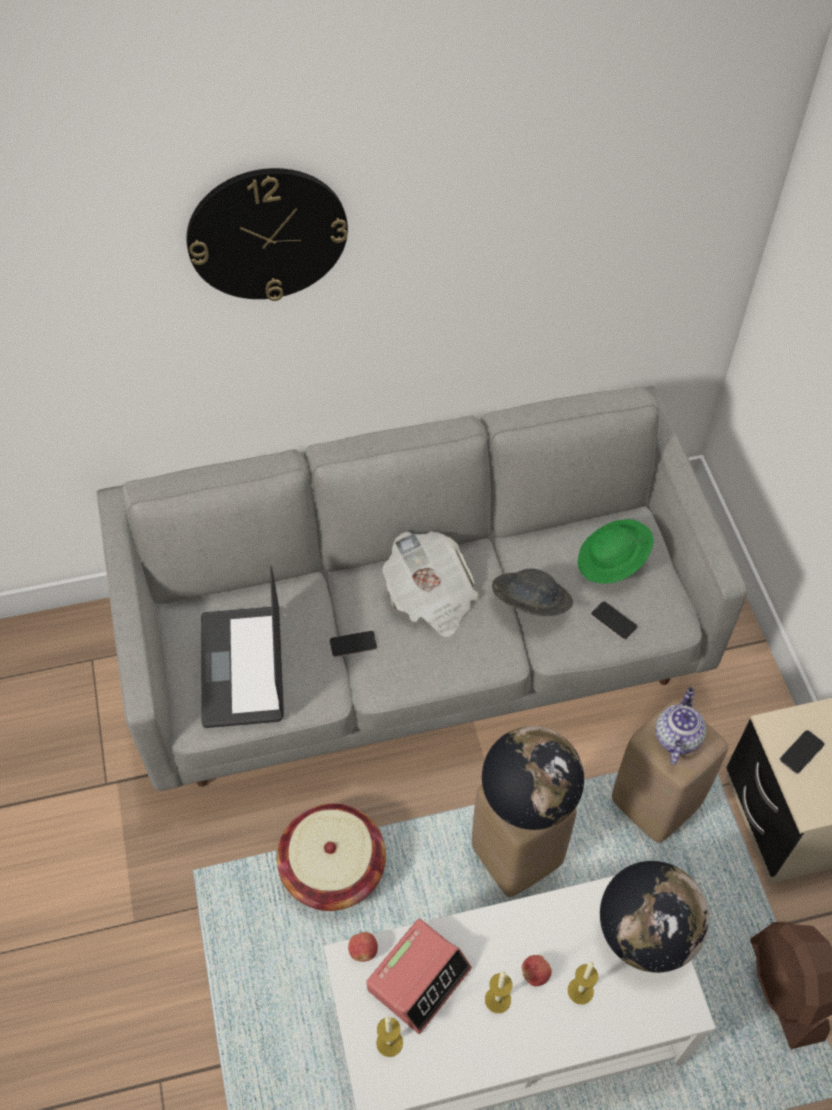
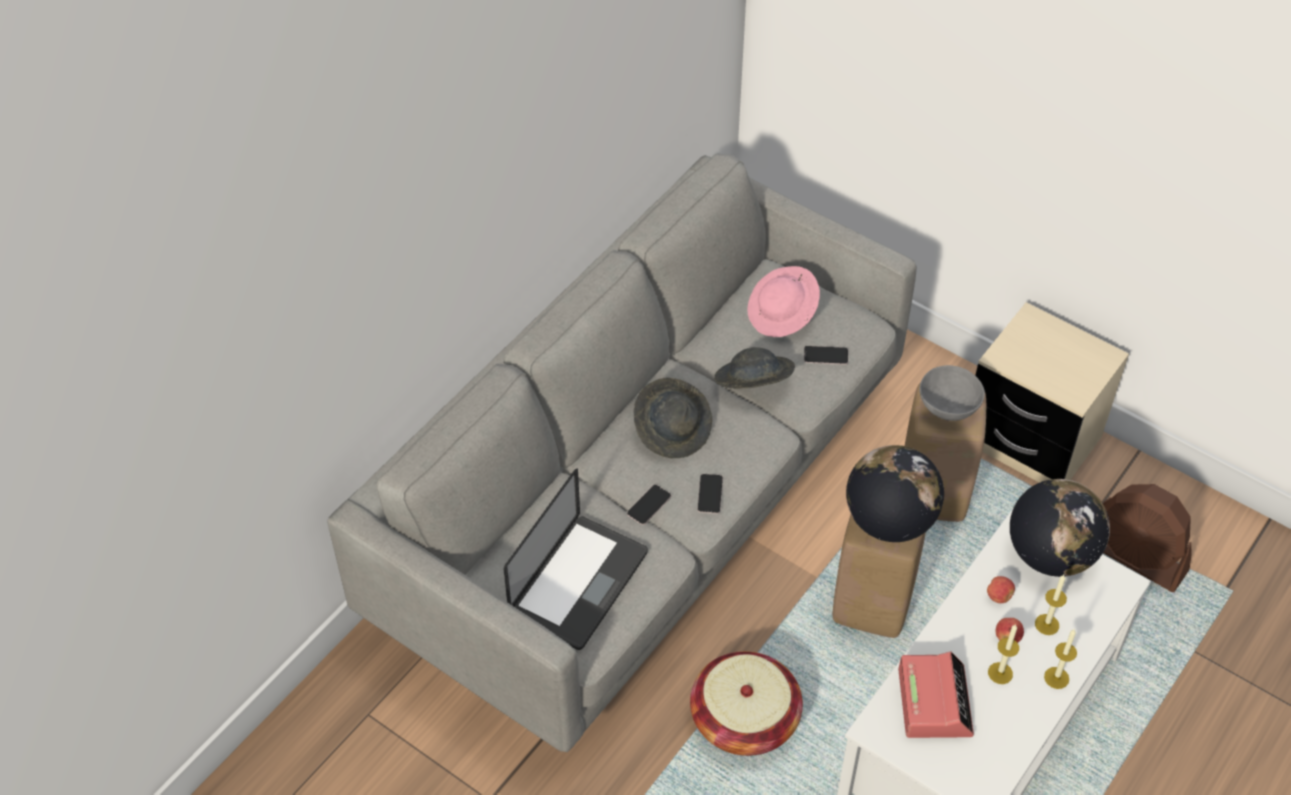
camera: 40 degrees left, 5 degrees down
(242, 668) = (579, 583): laptop -> laptop turned 105 degrees counterclockwise
(267, 234) = (435, 160): wall clock -> none
(363, 951) = (877, 715): apple -> apple (999, 596)
(389, 1042) = (958, 759): candle -> candle (1056, 678)
(431, 597) = (673, 430): newspaper -> grey hat
(612, 562) = (782, 315): green hat -> pink hat
(676, 736) = (947, 407): teapot -> grey bowl
(801, 752) = (1034, 362): phone -> phone (710, 494)

